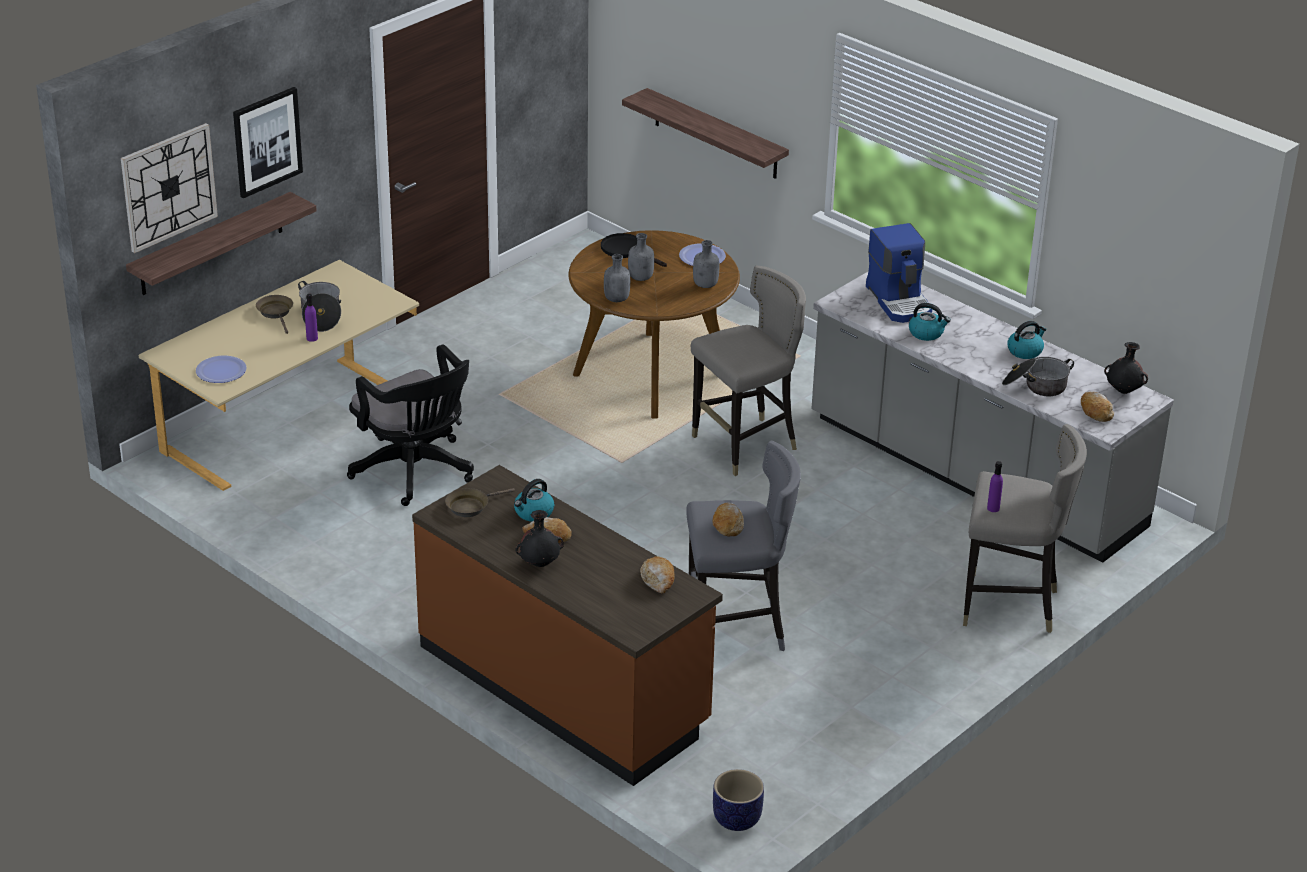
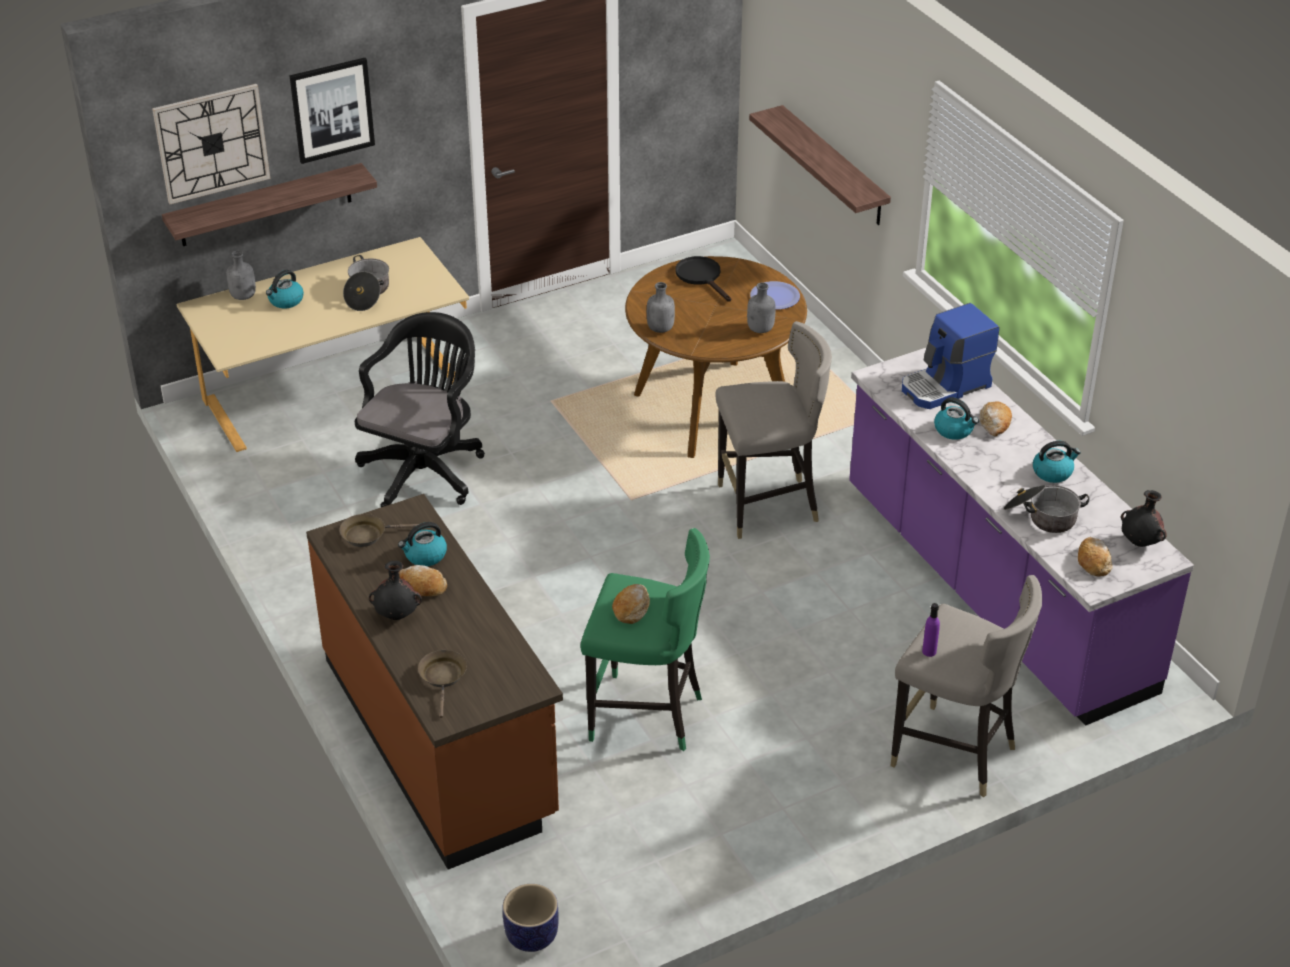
camera: 20 degrees right, 5 degrees up
(221, 371) = (240, 335): plate -> none
(246, 334) = (285, 301): none -> kettle
(276, 313) = (327, 283): brown frying pan -> brown frying pan (443, 678)
(312, 338) = (344, 316): purple bottle -> none
(416, 472) = (425, 469): black office chair -> black office chair turned 135 degrees counterclockwise
(641, 278) = (699, 309): grey bottle -> grey bottle (244, 296)
(658, 580) = (505, 662): bread -> bread (995, 423)
(736, 631) = (646, 716): grey stool -> green stool
(900, 301) = (946, 387): coffee machine -> coffee machine turned 60 degrees clockwise
(974, 474) = (994, 590): grey counter -> purple counter

